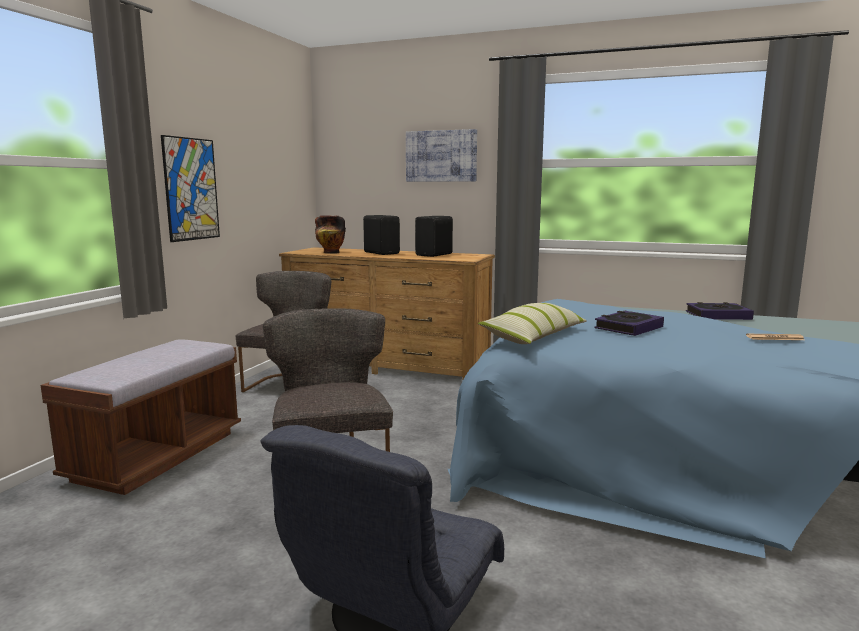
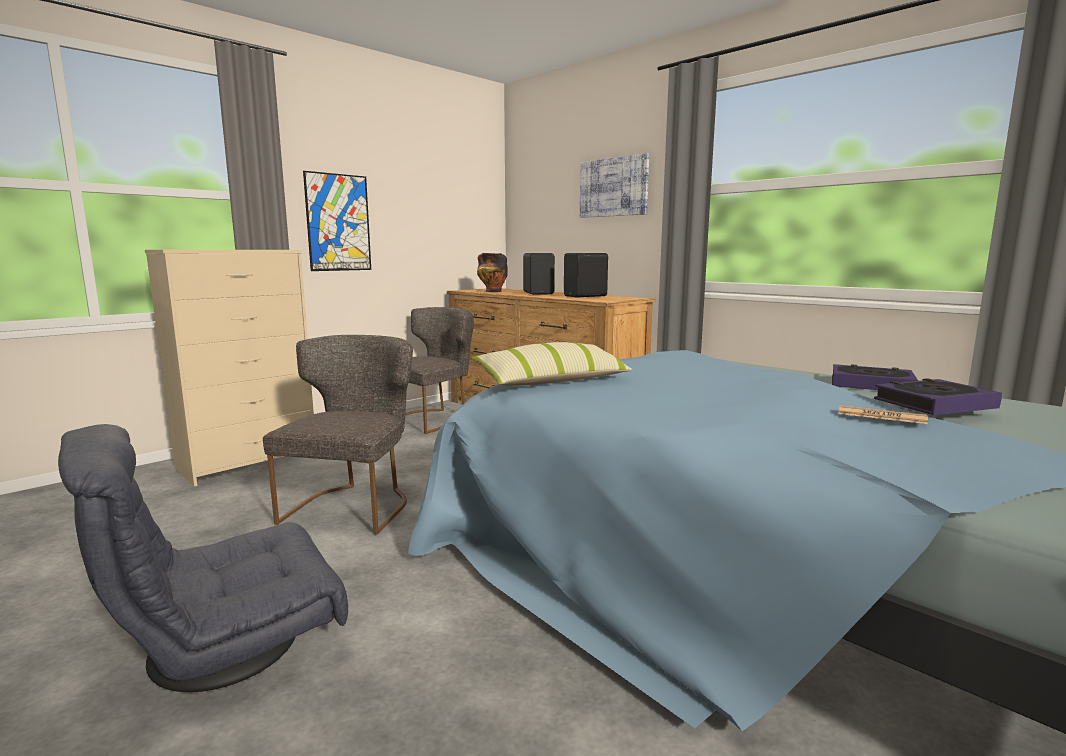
camera: 25 degrees right, 0 degrees up
(157, 456) = (249, 462): brown bench -> beige dresser
(628, 328) = (686, 384): book -> book (934, 404)

